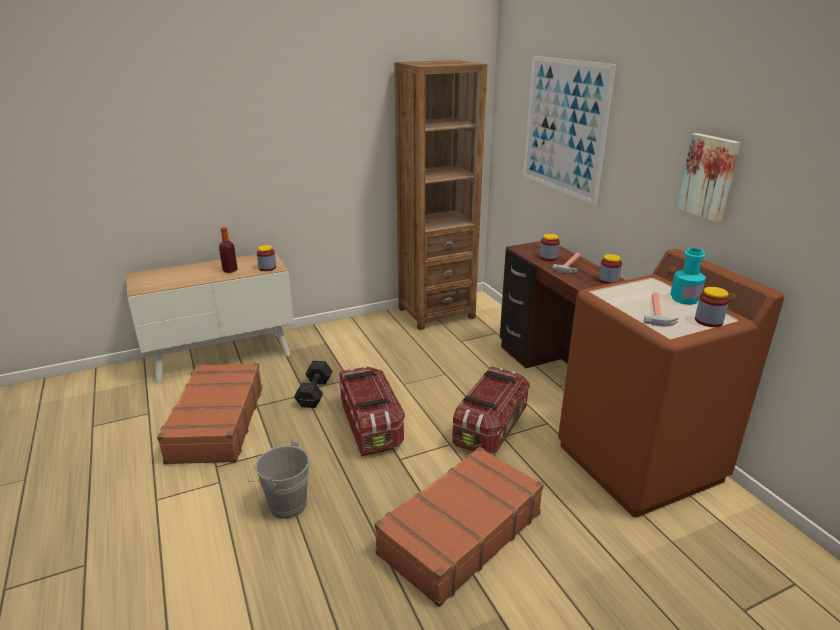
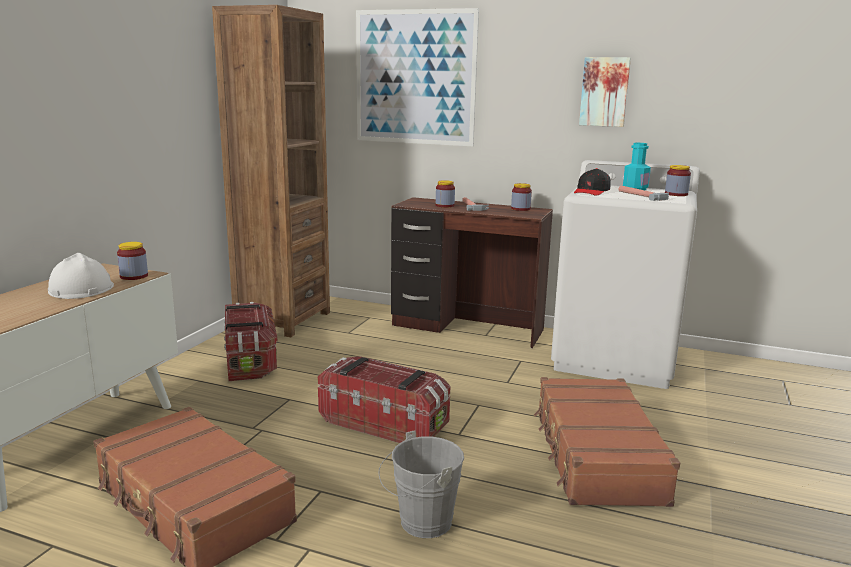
camera: 45 degrees left, 10 degrees down
(230, 270) = (81, 289): bottle -> white hard hat
(313, 394) = (271, 425): black dumbbell -> none
(491, 427) = (487, 380): storage box -> storage box (250, 360)
(621, 290) = (591, 191): none -> black cap
(639, 463) = (616, 358): brown washing machine -> white washing machine

